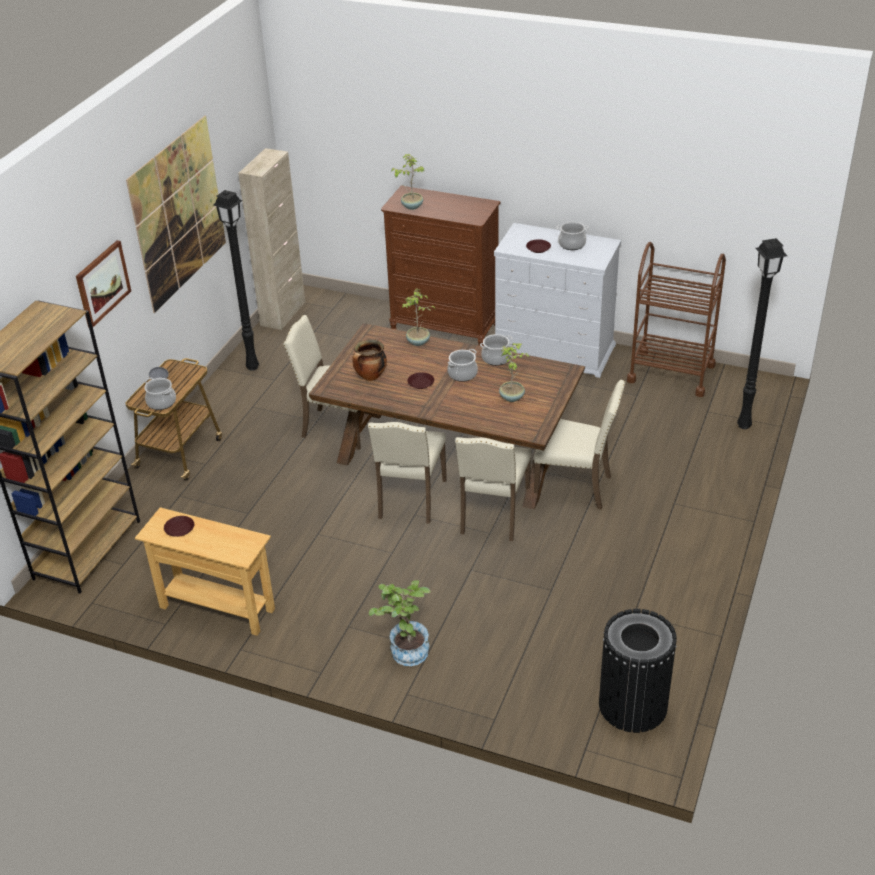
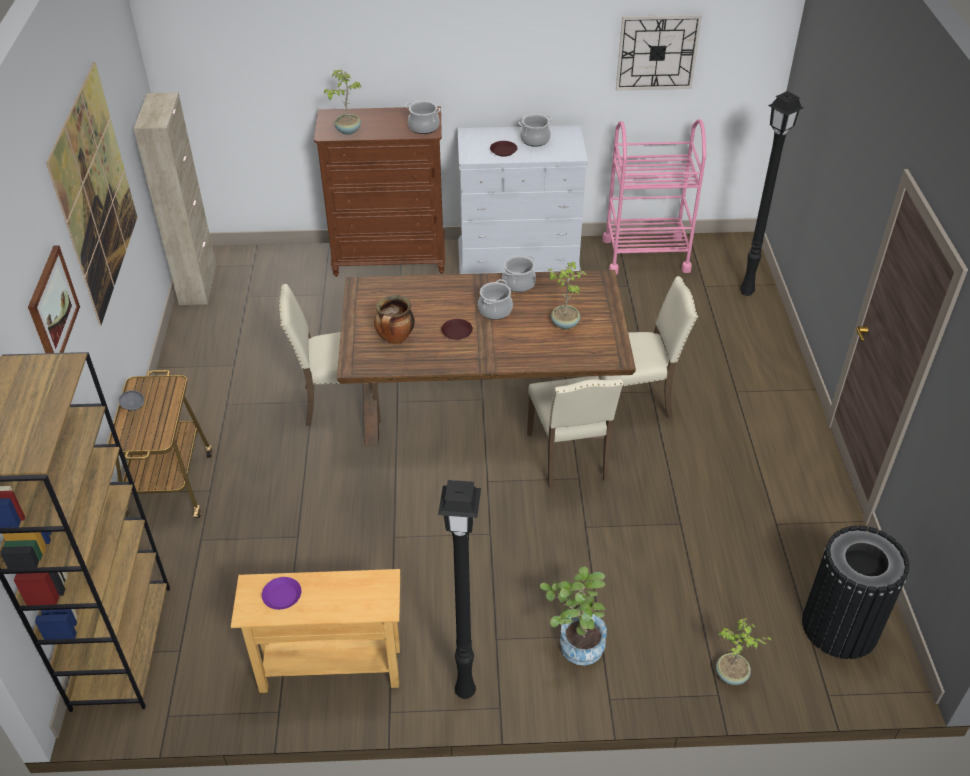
camera: 25 degrees left, 5 degrees up
(161, 402) = (154, 435): cooking pot -> cooking pot (424, 127)
(180, 529) = (282, 596): brown plate -> purple plate
(252, 367) = (198, 356): black floor lamp -> black floor lamp (464, 690)
(410, 500) = (472, 465): beige chair -> none
(418, 342) = (422, 285): potted plant -> potted plant (731, 675)
(671, 373) = (645, 255): brown cart -> pink cart
(692, 186) = (657, 52): none -> wall clock

